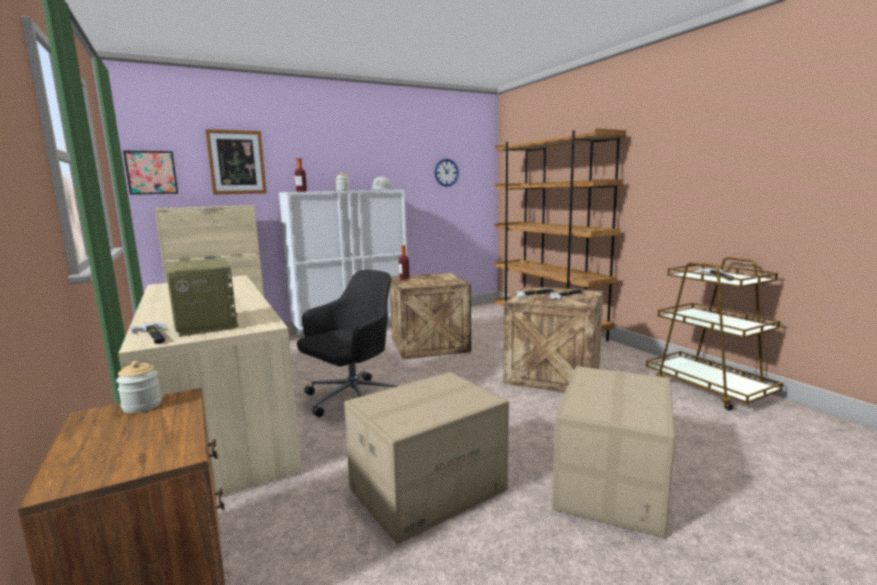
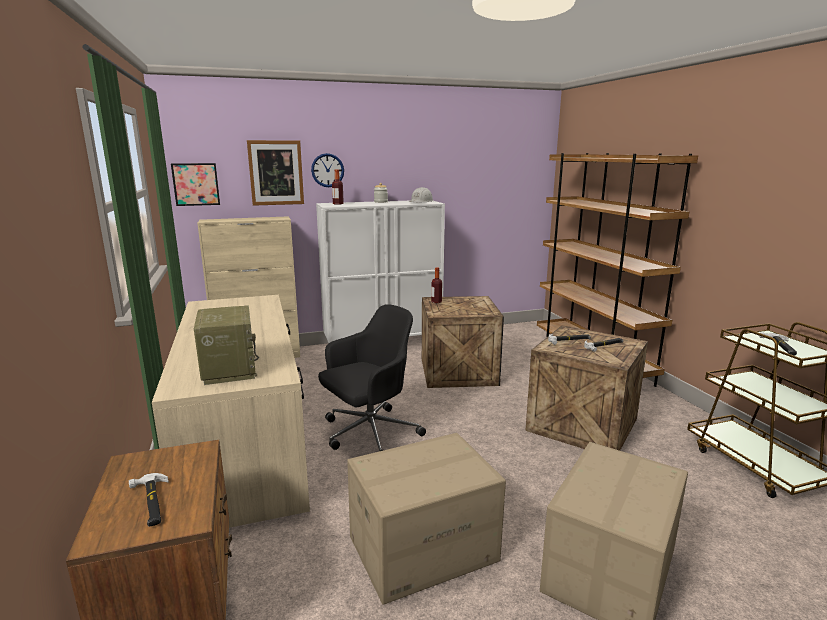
camera: 10 degrees right, 5 degrees up
(142, 406) = (168, 456): jar -> none
(153, 336) = (182, 382): hammer -> hammer (151, 502)
(446, 172) = (494, 180): wall clock -> wall clock (327, 170)

